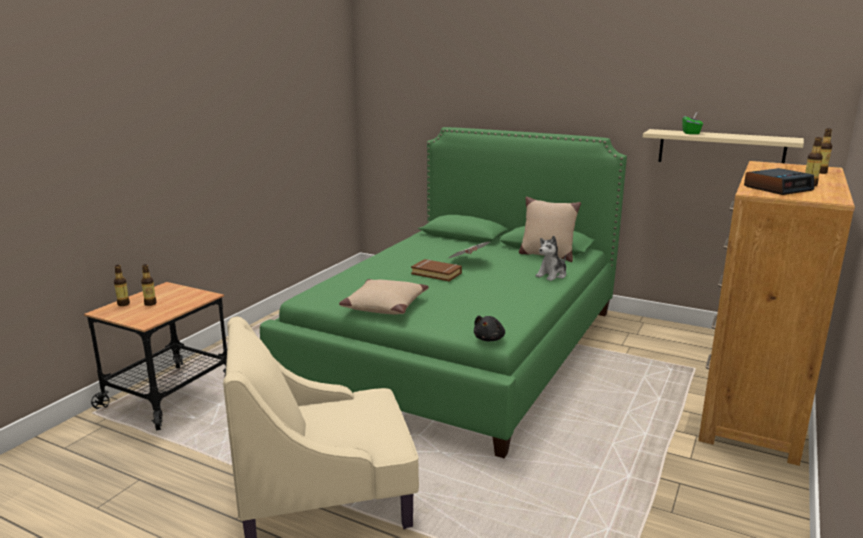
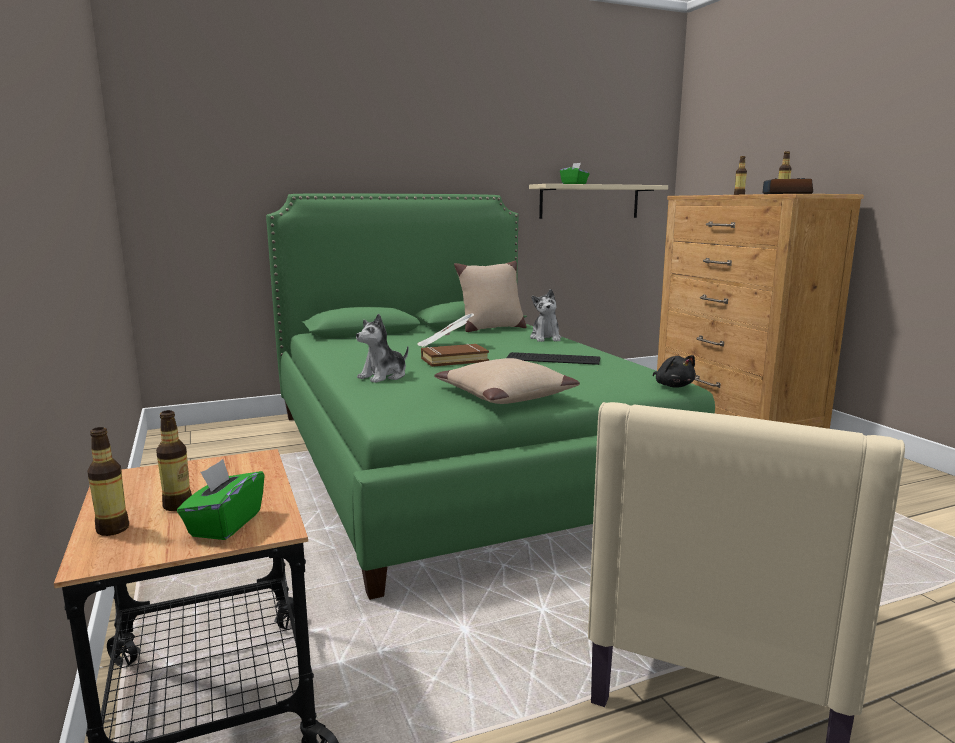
camera: 50 degrees left, 5 degrees down
(142, 315) = (225, 524): none -> green tissue box
(373, 272) = (384, 376): none -> plush toy
(492, 293) = (554, 359): none -> keyboard

